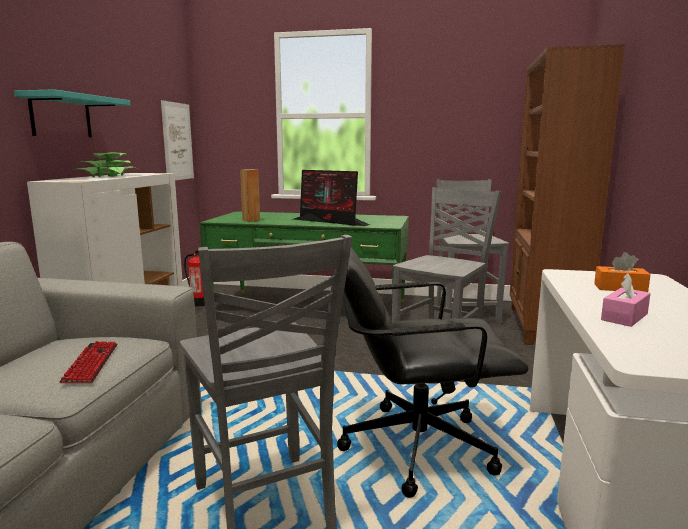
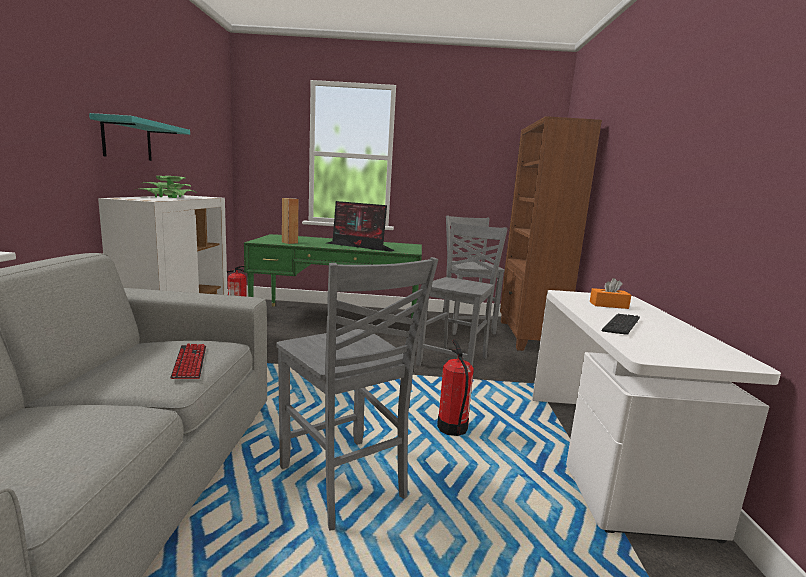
camera: 10 degrees left, 0 degrees up
(177, 141) = (219, 169): picture -> none
(415, 446) = (452, 429): black office chair -> fire extinguisher
(624, 317) = (621, 325): pink tissue box -> keyboard

